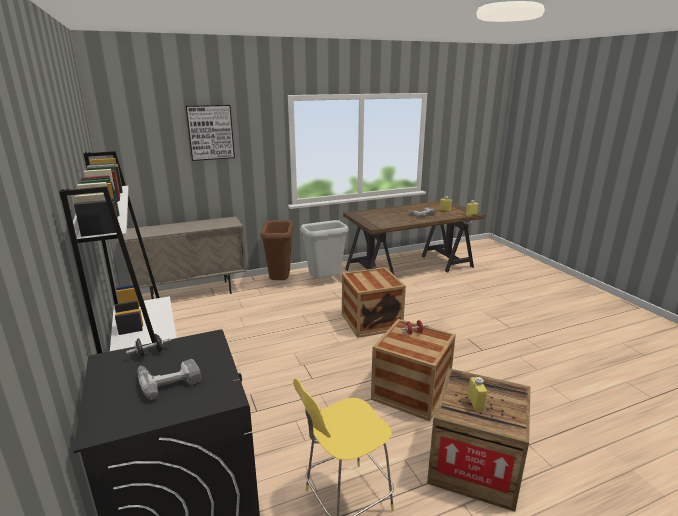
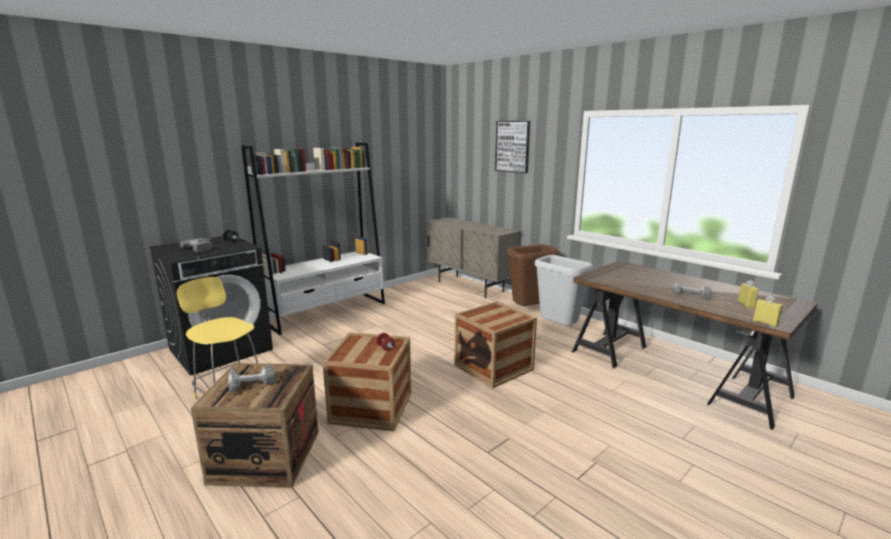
camera: 70 degrees right, 5 degrees down
(475, 404) = (251, 380): yellow bottle -> power drill

